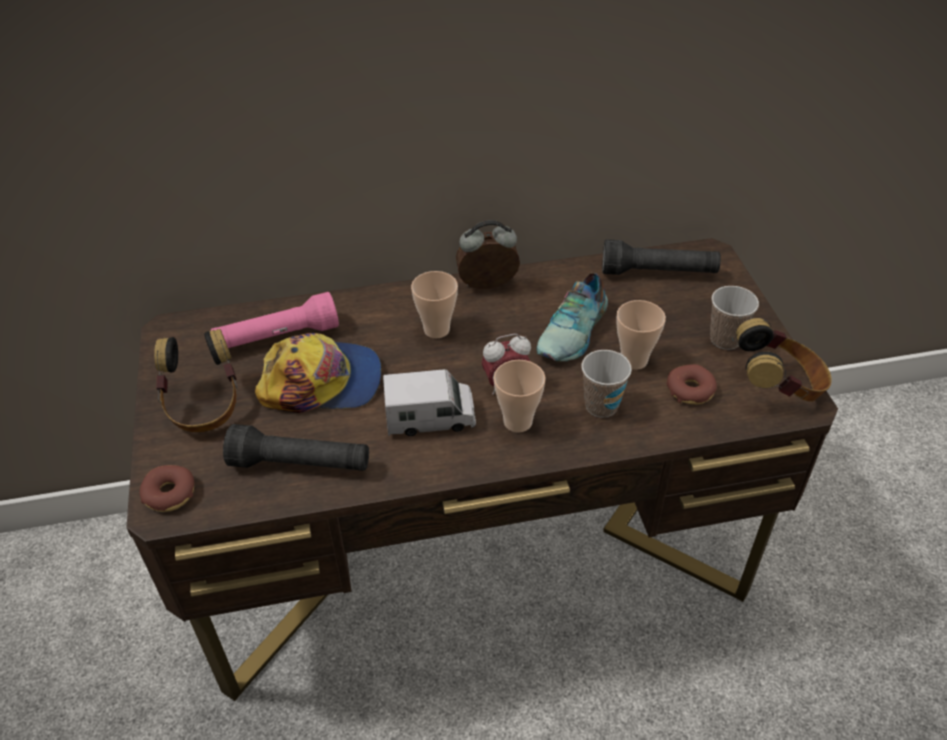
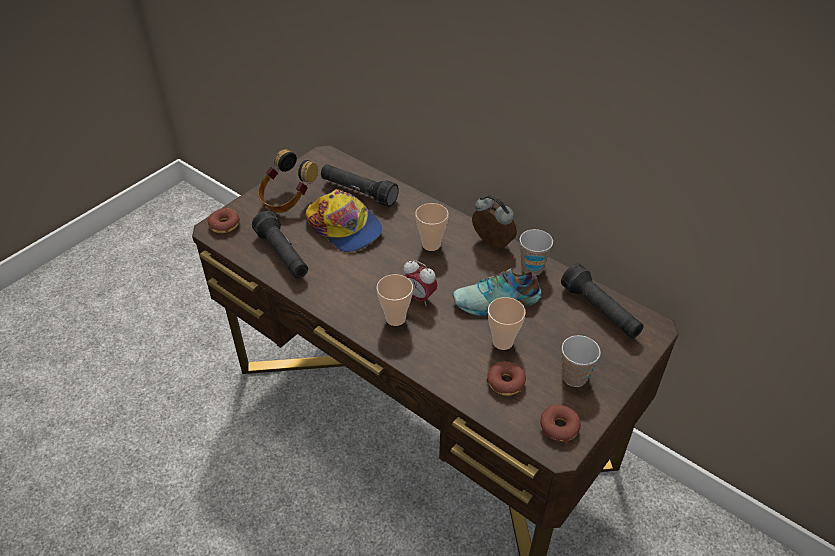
camera: 50 degrees right, 0 degrees up
(277, 337) = (358, 192): pink flashlight -> black flashlight
(430, 418) = (361, 282): toy truck -> none
(601, 406) = (446, 347): cup -> cup (532, 268)
(778, 387) = (559, 427): headphones -> donut

